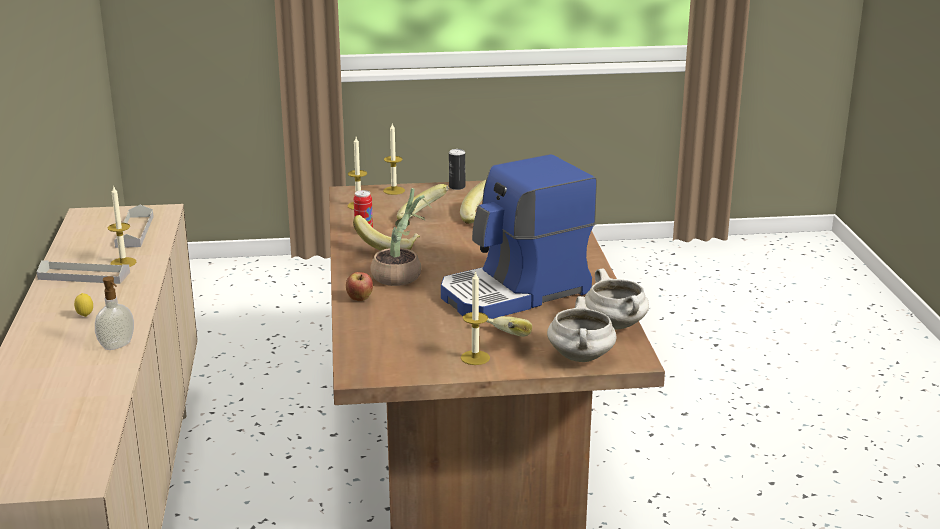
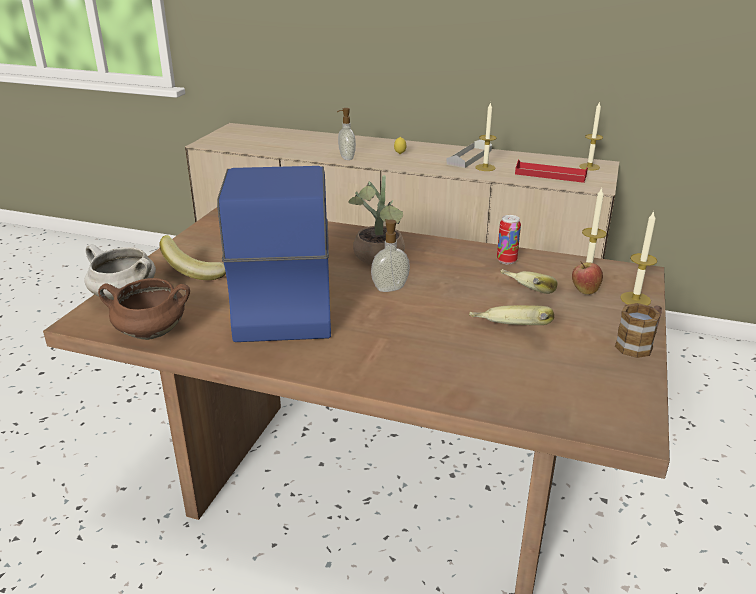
camera: 115 degrees right, 5 degrees up
(134, 231) = (550, 175): grey tray -> red tray
(360, 299) = (347, 234): apple -> apple (584, 291)
(387, 247) = (453, 264): banana -> none
(453, 261) = (389, 288): none -> soap dispenser
(457, 187) = (638, 344): can -> mug
(475, 358) = (190, 255): candle -> candle (589, 167)
(616, 325) = (150, 334): white cooking pot -> brown cooking pot

